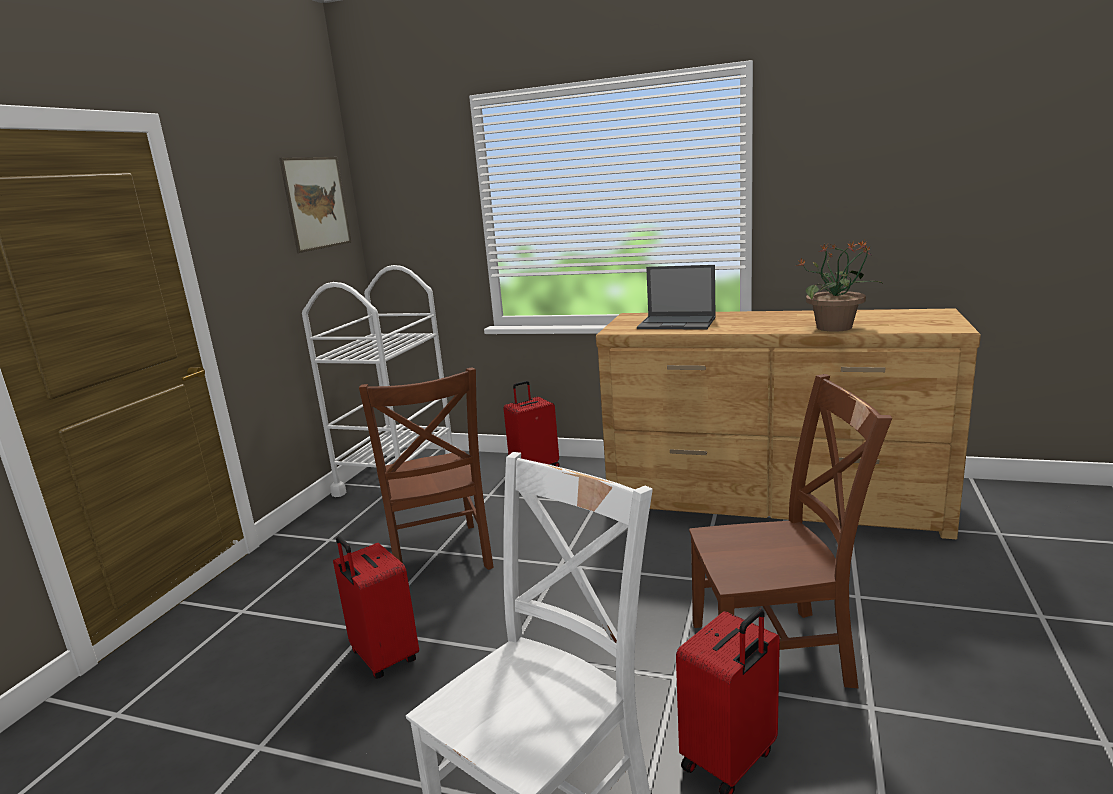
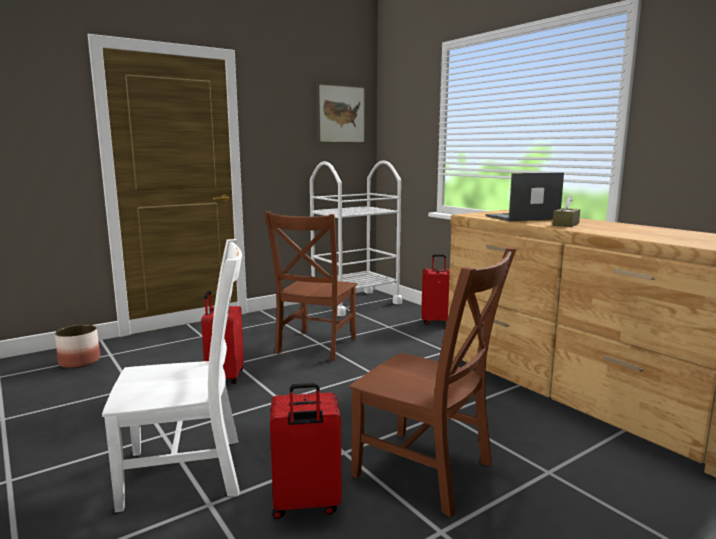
camera: 35 degrees right, 5 degrees down
(72, 755) = (80, 362): none -> planter
(677, 323) = (521, 217): laptop -> laptop turned 105 degrees clockwise
(745, 325) = (565, 224): none -> brown tissue box
(835, 327) = (631, 235): potted plant -> none

